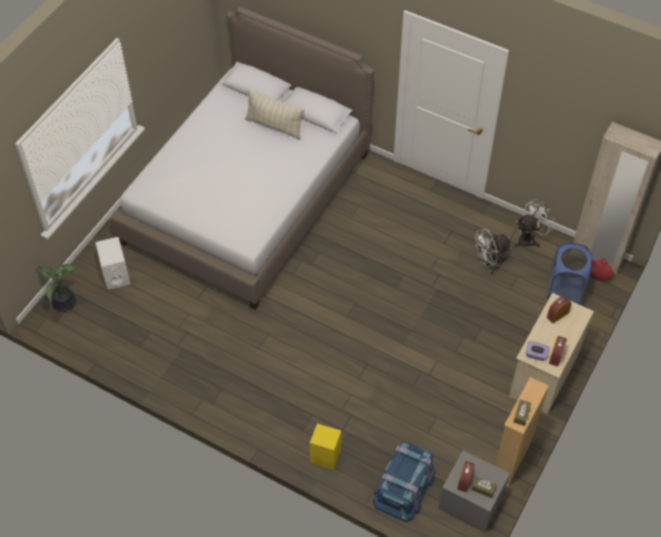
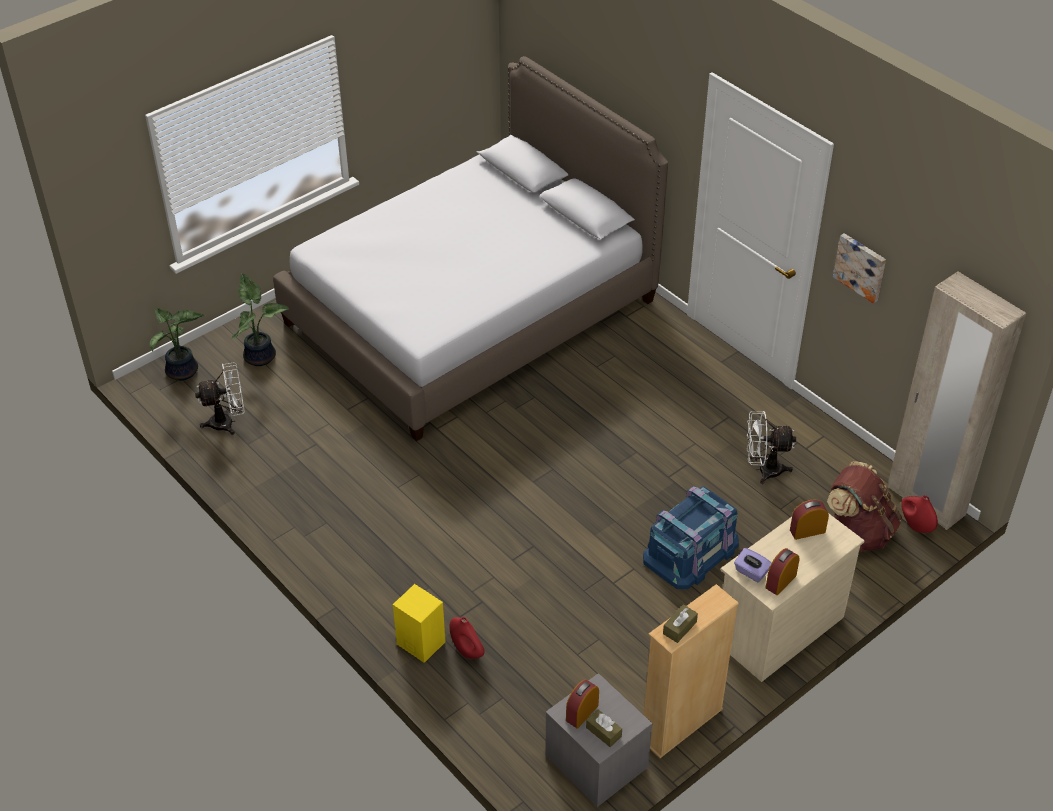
camera: 20 degrees right, 10 degrees down
(115, 274) = (261, 355): white speaker -> potted plant
(274, 126) = (524, 217): pillow -> none
(357, 452) = (467, 651): none -> red vase
(404, 487) = (511, 714): blue storage box -> blue storage box (691, 551)
(529, 238) = (836, 453): white fan -> white fan (228, 422)
(535, 123) = (861, 266): none -> picture
(564, 291) = (858, 532): blue laundry basket -> brown backpack

